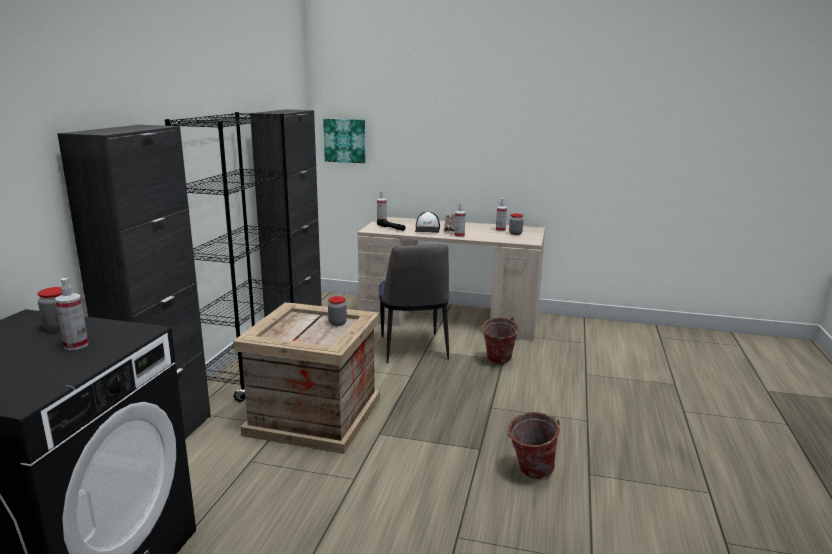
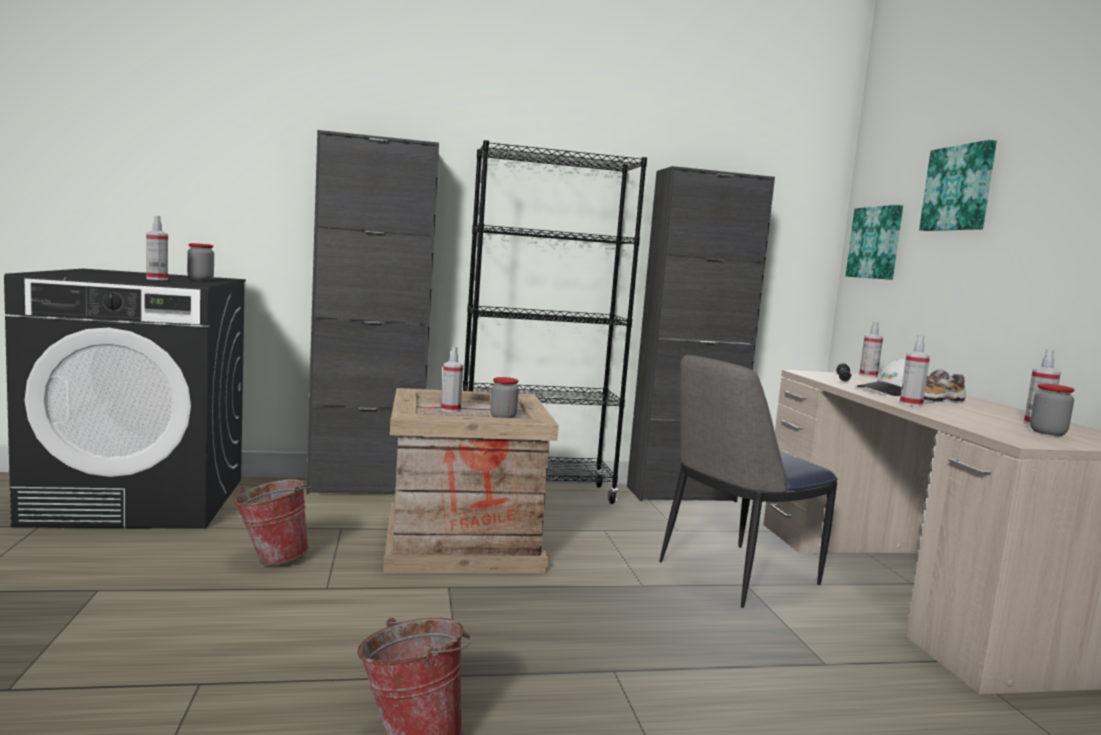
camera: 65 degrees right, 10 degrees down
(307, 335) = (450, 410): none -> spray bottle
(407, 114) = (959, 188): none -> picture
(497, 361) = (807, 658): bucket -> bucket (270, 558)

